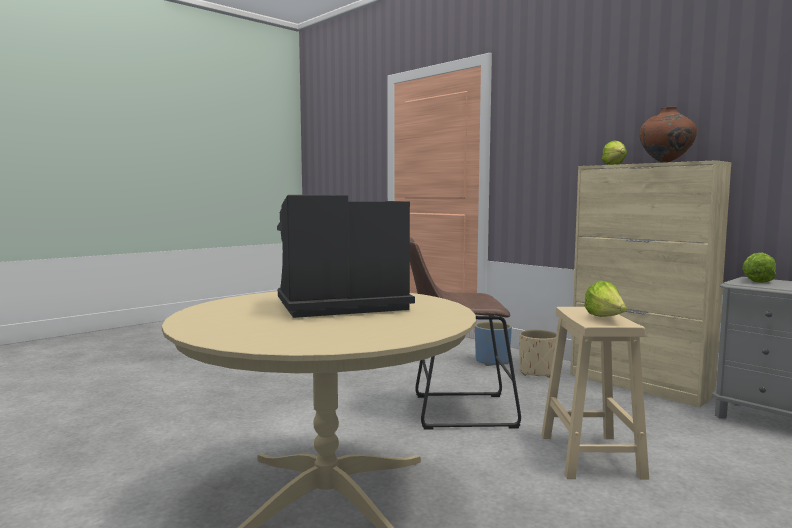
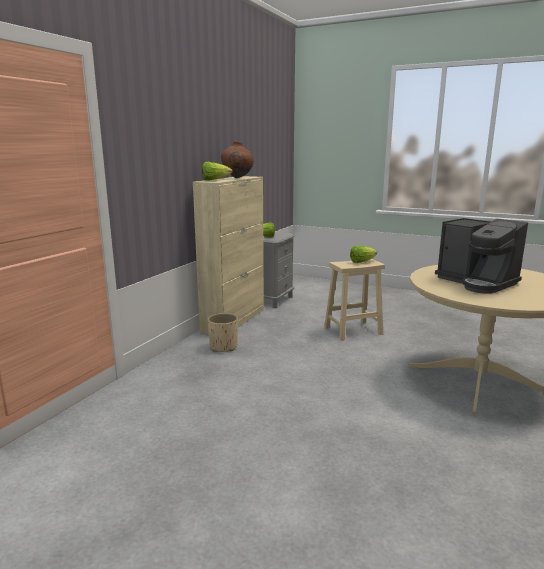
camera: 110 degrees left, 10 degrees up
(456, 411) = (326, 365): brown stool -> none
(492, 361) = (200, 364): blue planter -> none

